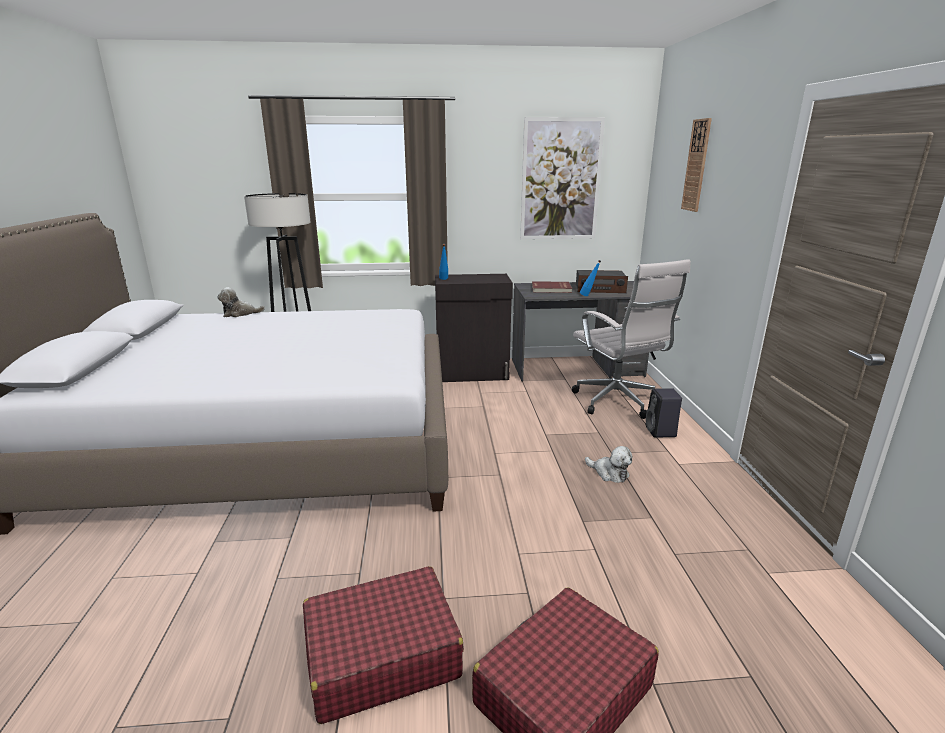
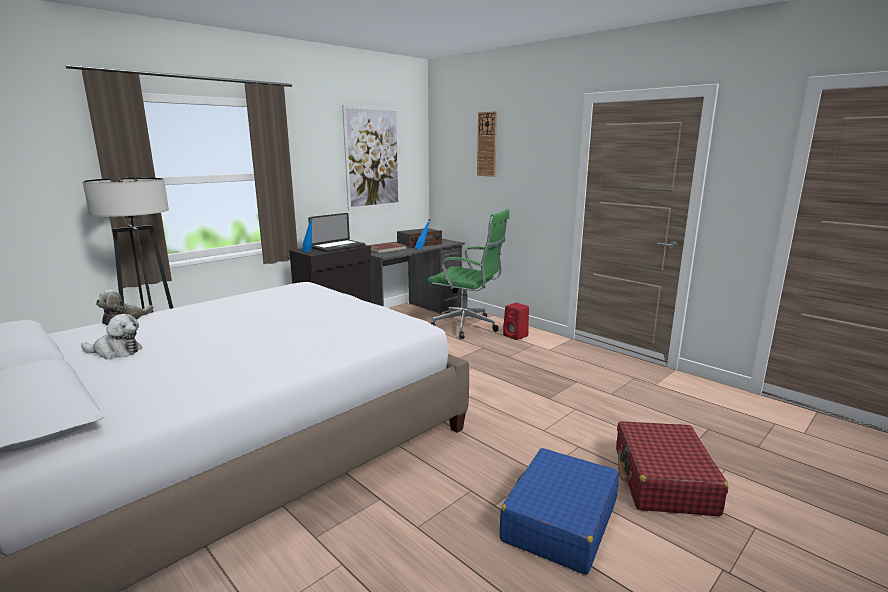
camera: 40 degrees left, 5 degrees down
(381, 655) = (559, 521): red suitcase -> blue suitcase
(480, 278) = (338, 247): none -> laptop
(609, 473) = (523, 368): plush toy -> plush toy (115, 352)
(618, 403) = (468, 327): white office chair -> green office chair
(661, 432) = (516, 336): black speaker -> red speaker

